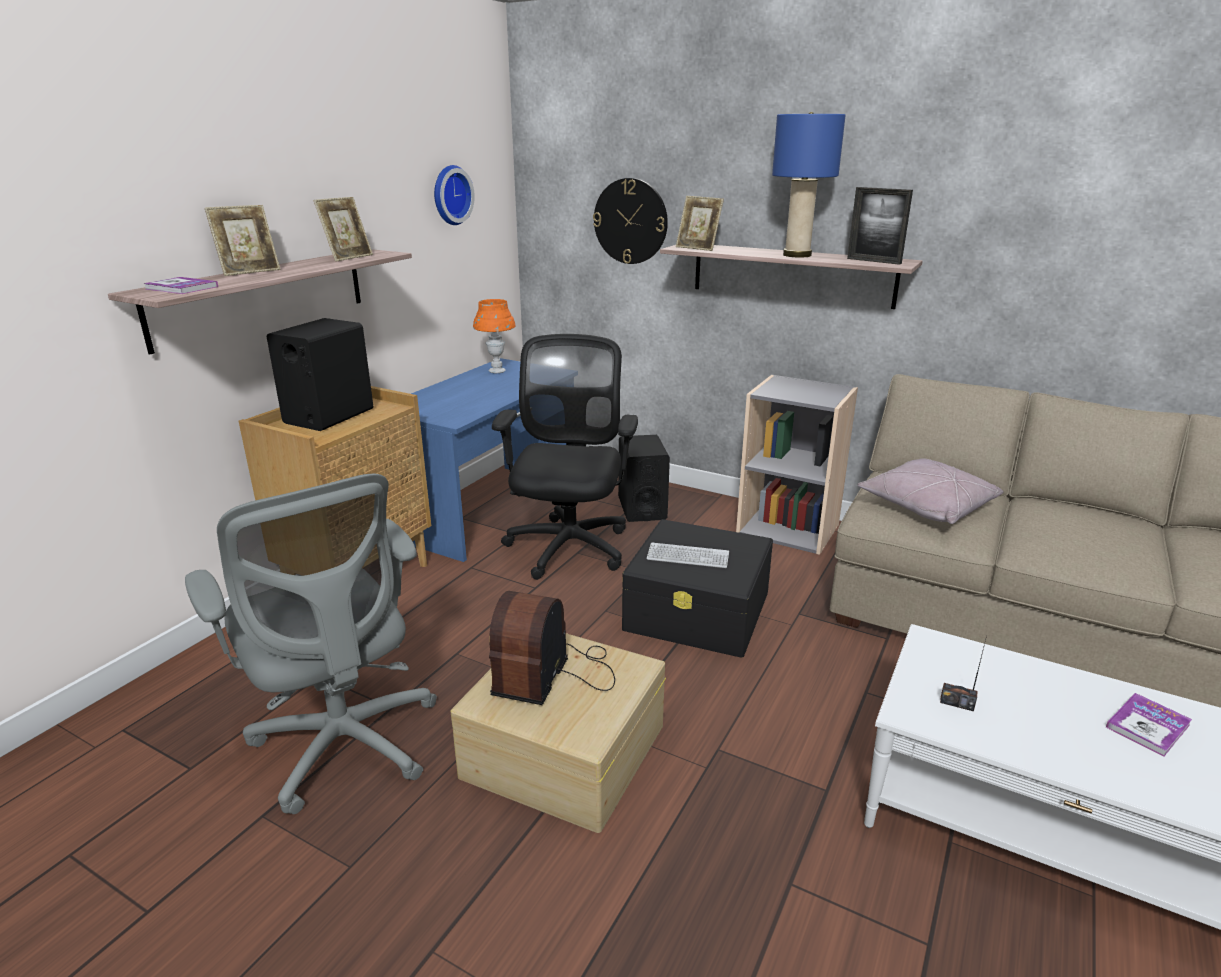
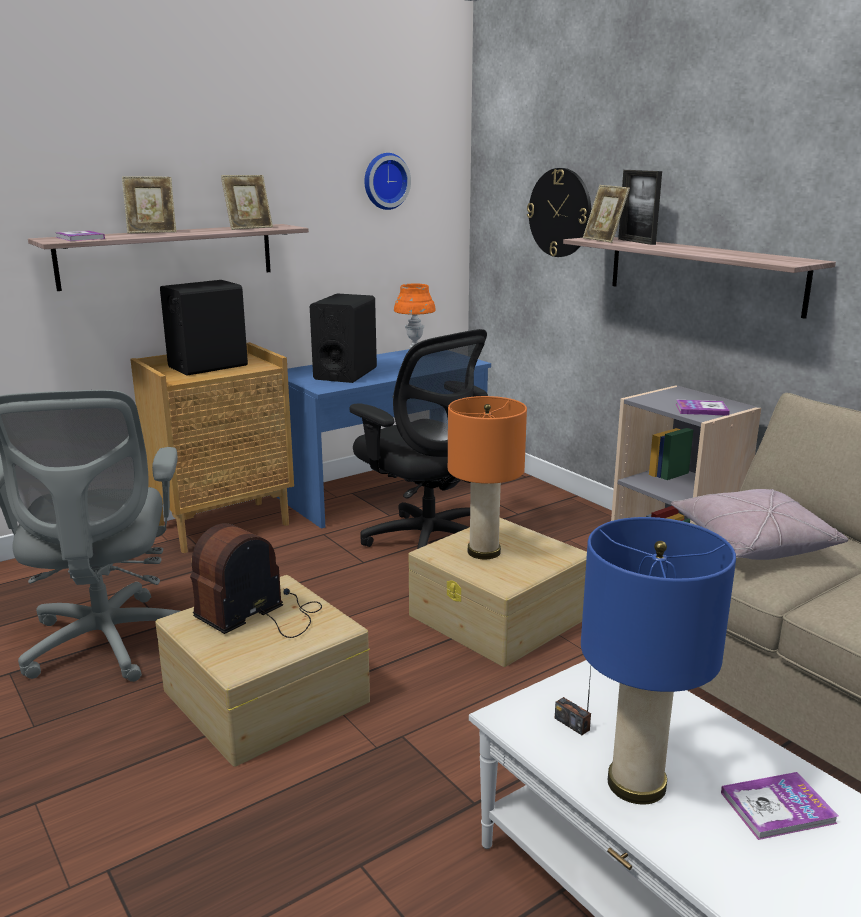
camera: 25 degrees right, 5 degrees down
(569, 552) = (422, 539): black office chair -> black office chair turned 105 degrees clockwise
(642, 508) = (530, 516): black speaker -> black speaker (345, 374)
(688, 557) = (484, 552): keyboard -> orange table lamp
(698, 611) = (499, 616): black storage box -> beige storage box
(796, 255) = (694, 250): blue table lamp -> blue table lamp (636, 783)
(820, 395) = (701, 409): none -> book
(873, 261) = (769, 259): picture frame -> picture frame (636, 241)

